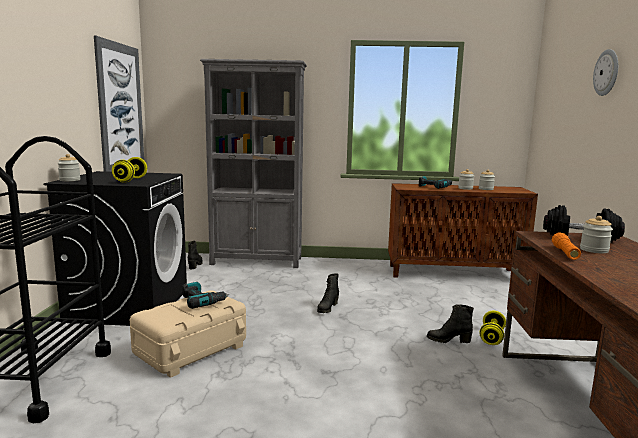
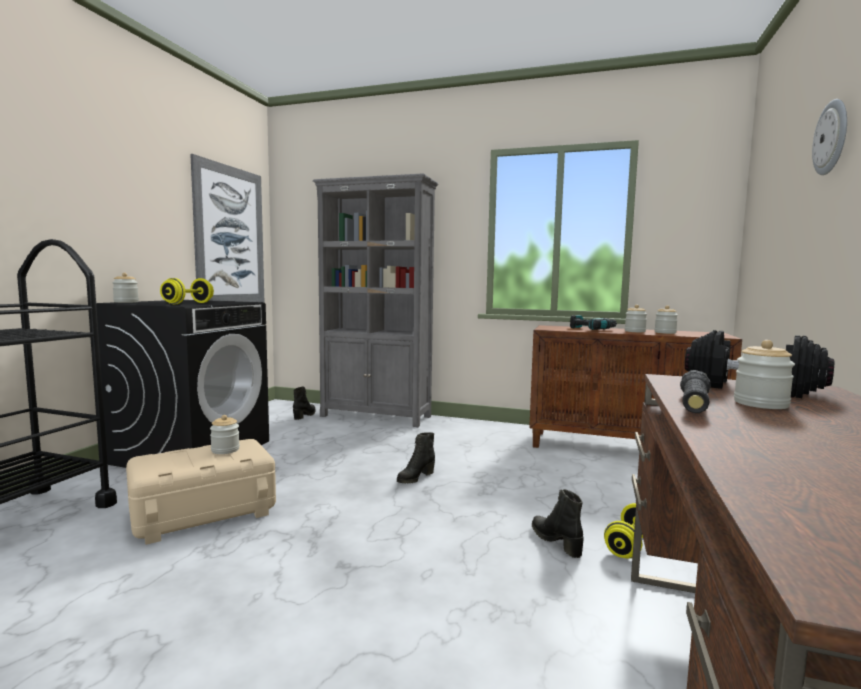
camera: 15 degrees right, 5 degrees down
(202, 301) = (225, 450): power drill -> jar
(448, 340) = (556, 541): black boot -> black boot turned 45 degrees clockwise
(565, 253) = (694, 405): orange flashlight -> black flashlight

